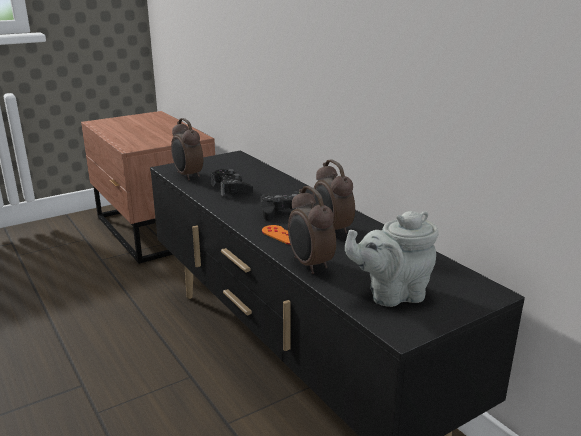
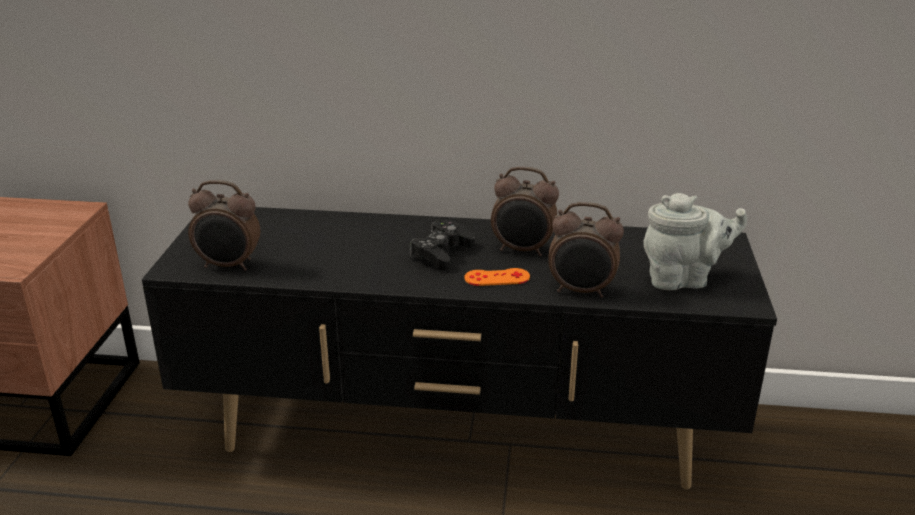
camera: 50 degrees left, 5 degrees up
(231, 189) = (324, 256): black game controller -> none
(391, 294) = (683, 279): grey teapot -> grey teapot turned 120 degrees counterclockwise

